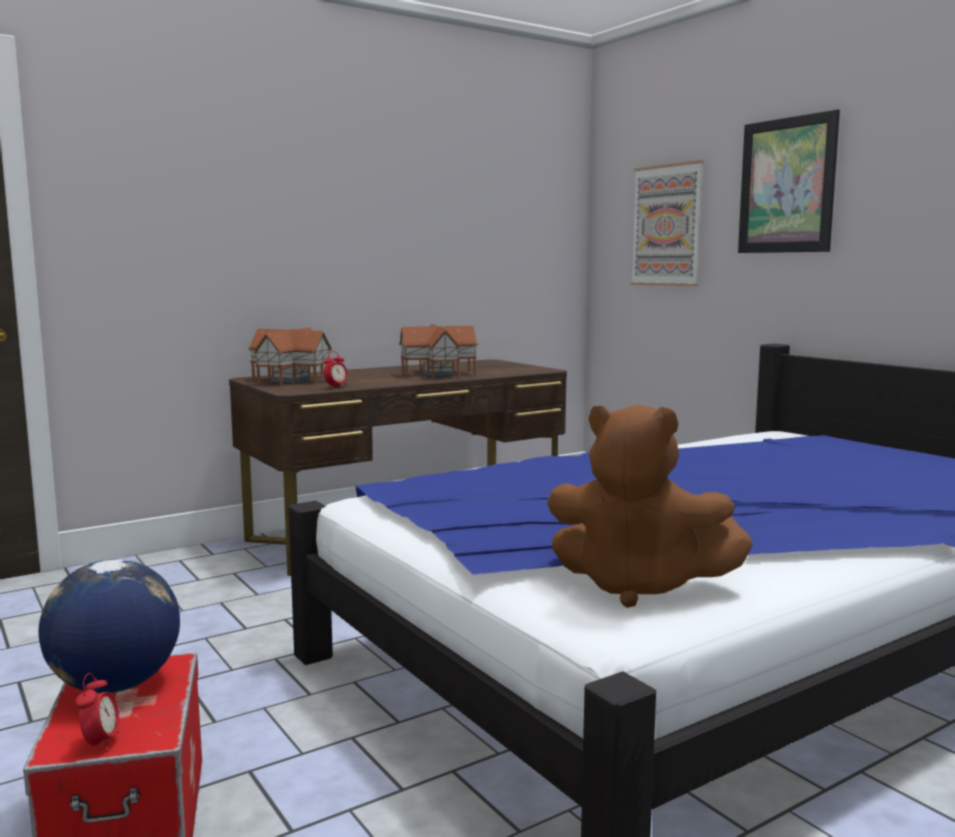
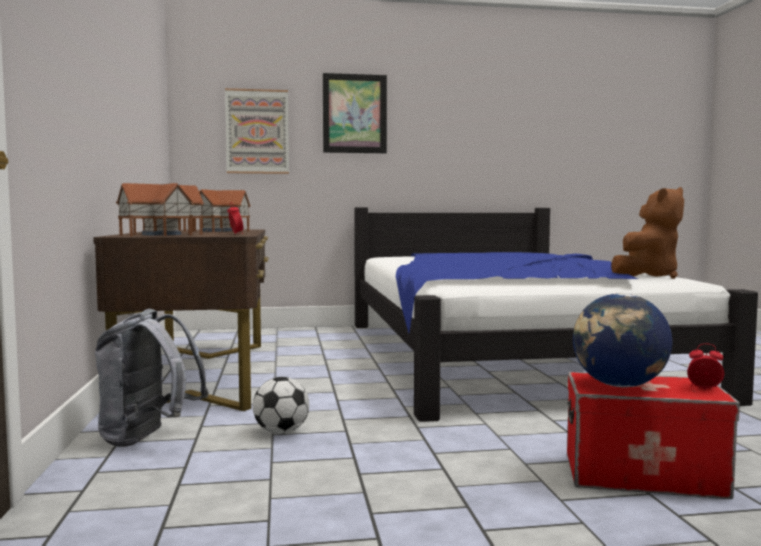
camera: 65 degrees left, 5 degrees down
(191, 566) = (148, 438): none -> grey backpack
(228, 604) = (281, 432): none -> football

